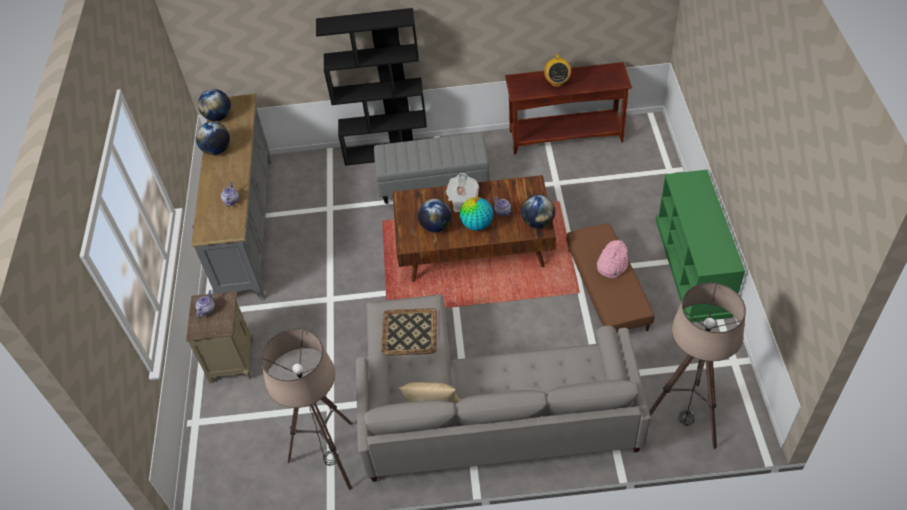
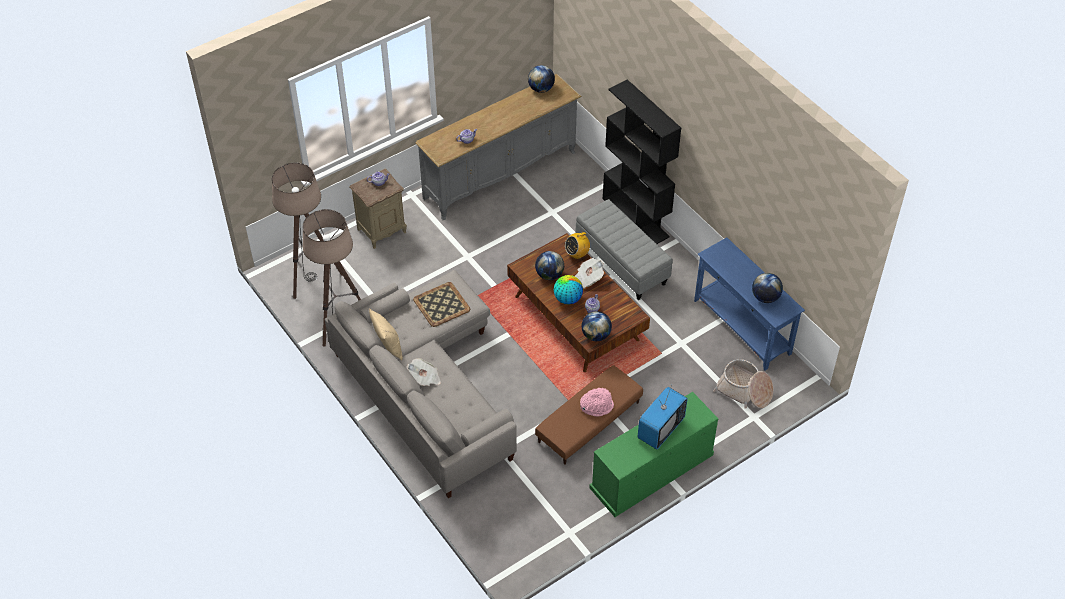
camera: 55 degrees right, 0 degrees up
(217, 150) = (508, 106): globe -> globe (765, 297)
(501, 389) = (425, 378): none -> newspaper
(557, 82) = (742, 274): radio -> radio (577, 254)
(566, 136) = (742, 327): brown console table -> blue console table
(637, 164) = (744, 391): none -> basket
(685, 417) = (496, 517): floor lamp -> floor lamp (311, 276)
(698, 214) = (660, 429): none -> television

